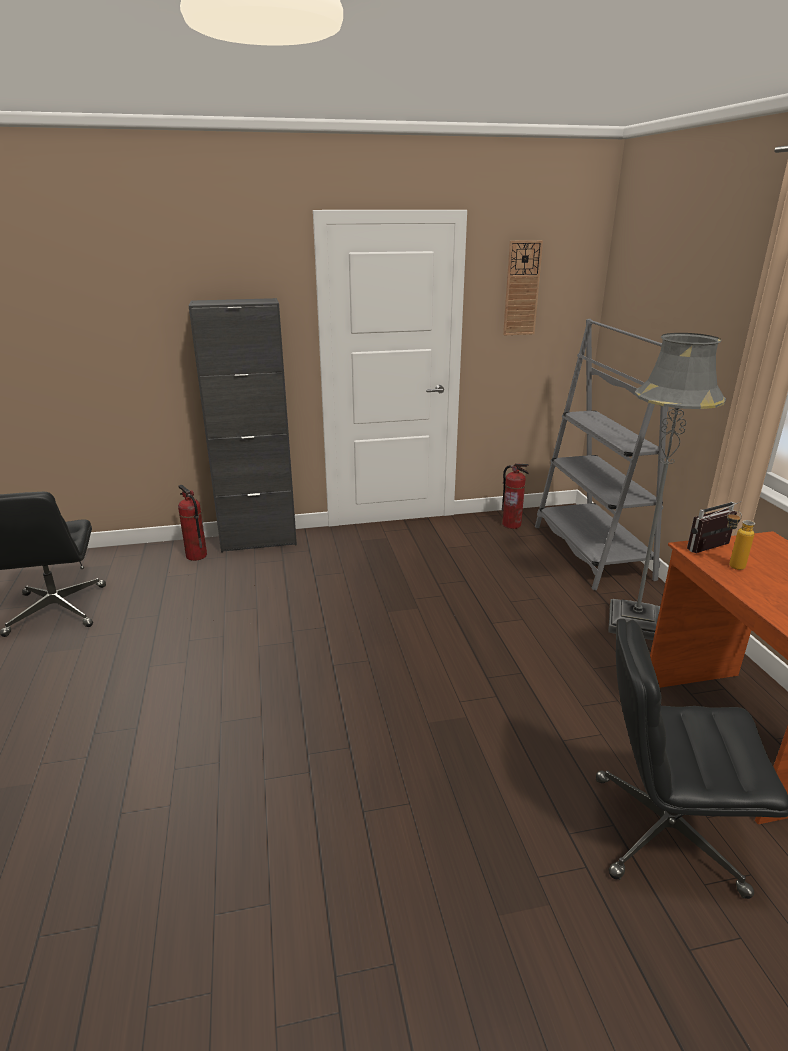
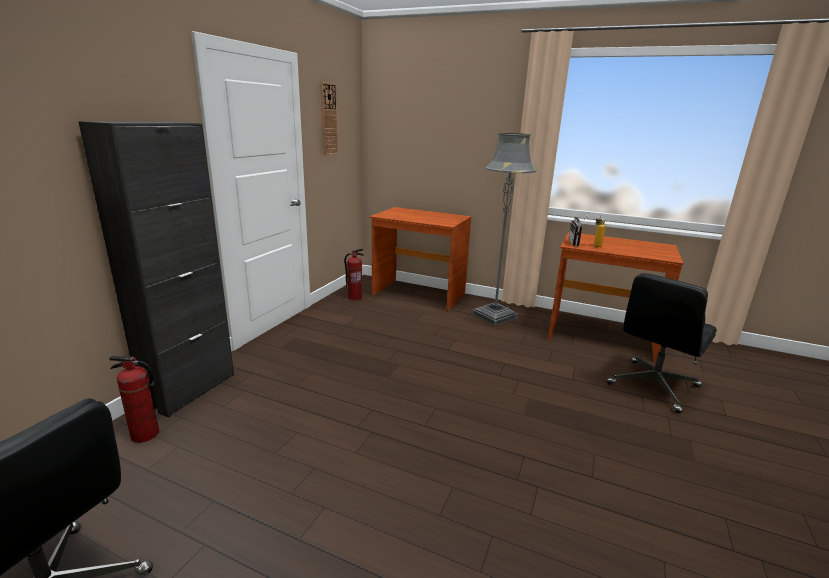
camera: 55 degrees left, 5 degrees down
(591, 552) = (418, 294): grey bookcase -> brown desk

